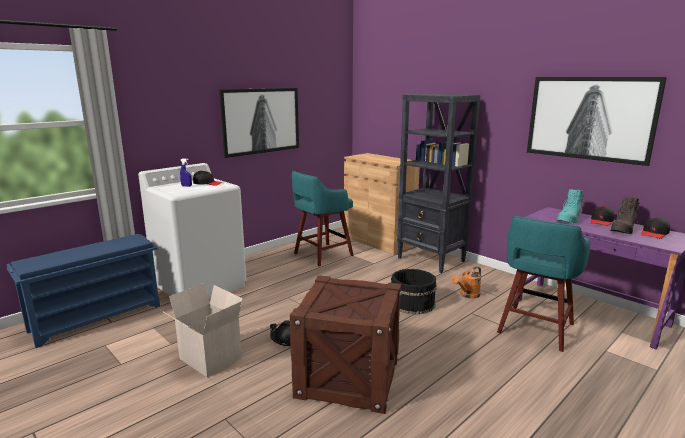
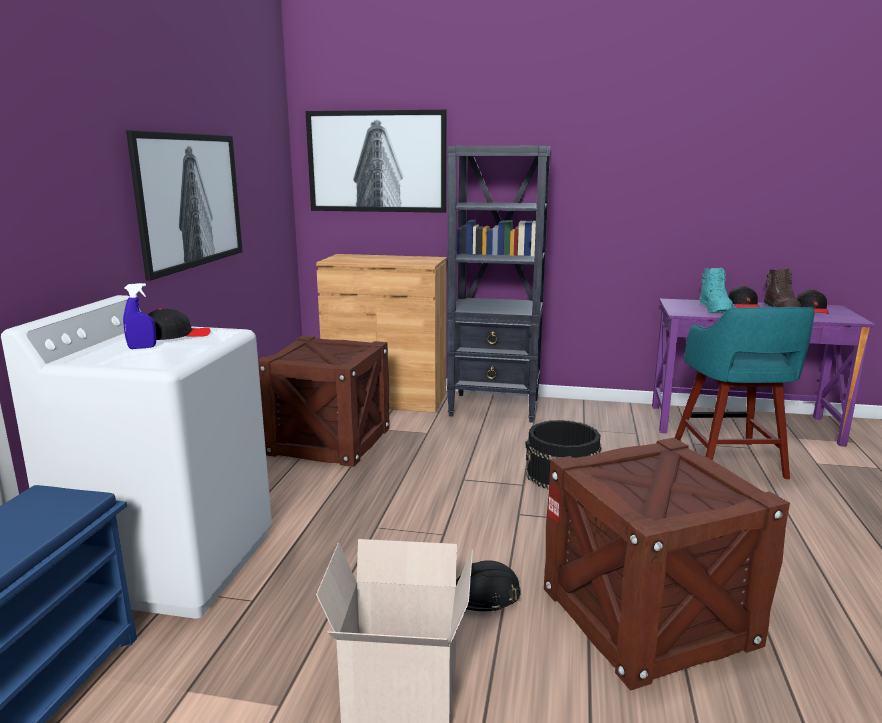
camera: 35 degrees left, 0 degrees up
(321, 255) = (329, 441): turquoise stool -> crate
(467, 295) = (605, 443): orange watering can -> none
(590, 118) = (710, 173): picture -> picture (377, 162)

